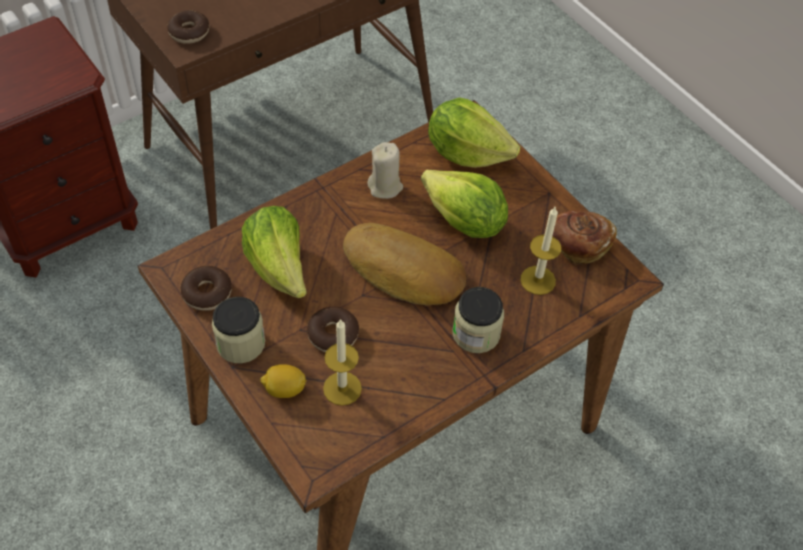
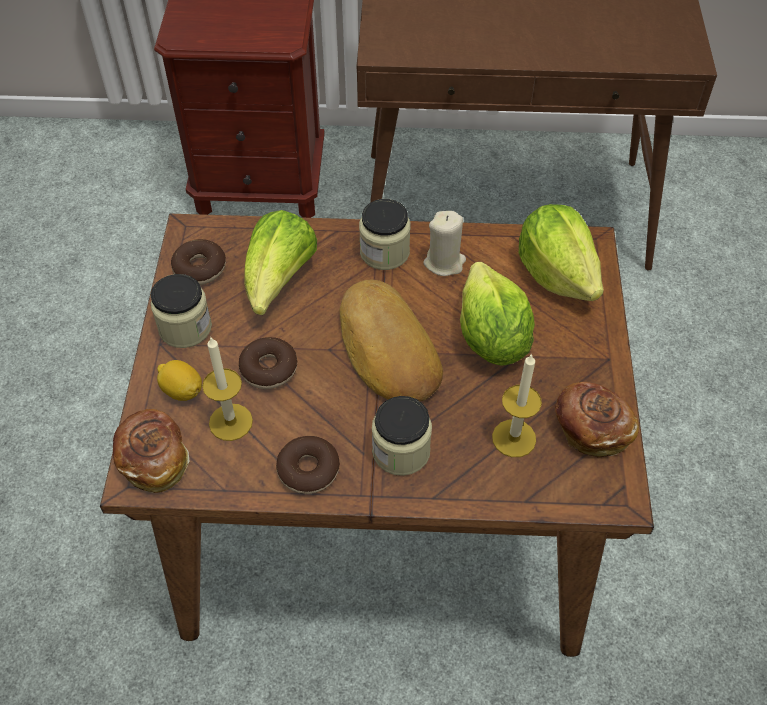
camera: 40 degrees right, 0 degrees up
(189, 32) = (396, 40): donut -> donut (308, 470)
(313, 450) = (154, 460): none -> bread
(336, 202) = (384, 252): none -> jar

